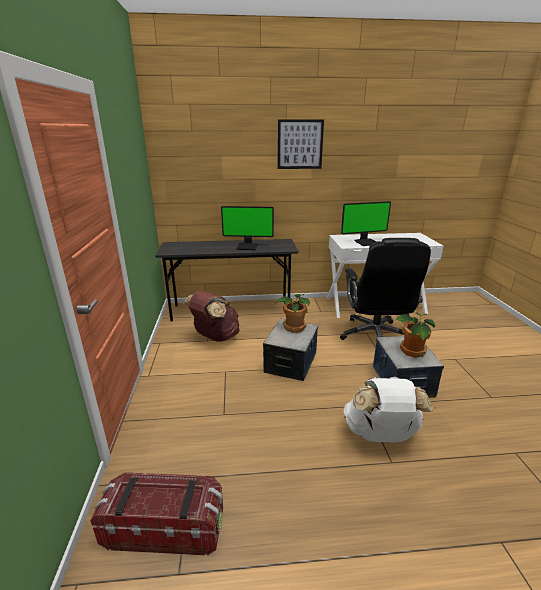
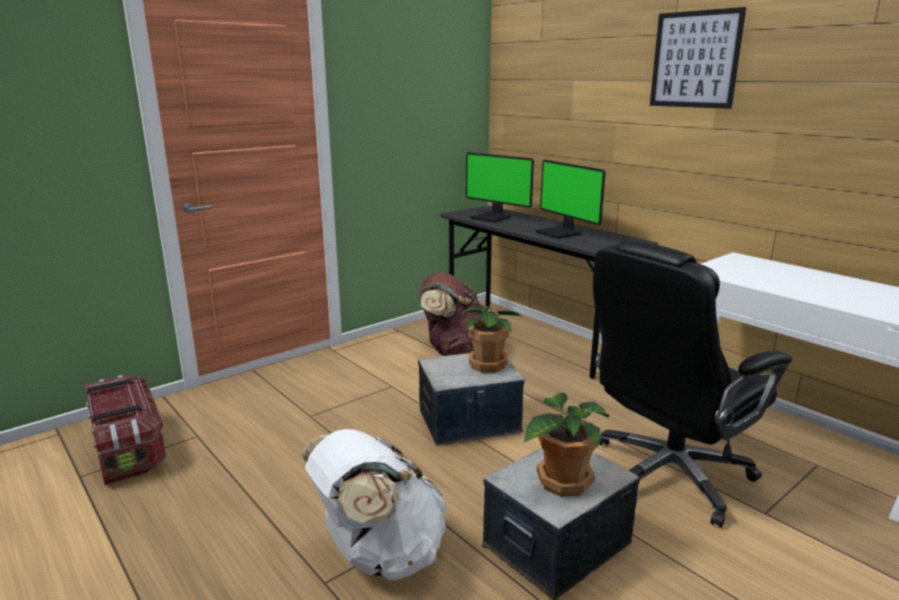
camera: 55 degrees right, 5 degrees down
(366, 242) = (764, 278): monitor -> monitor (492, 217)

